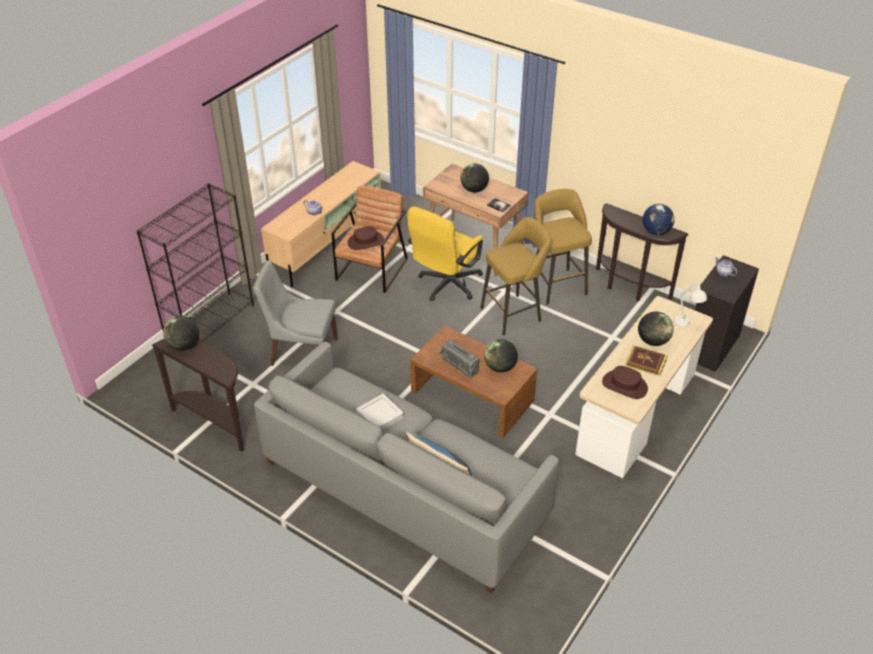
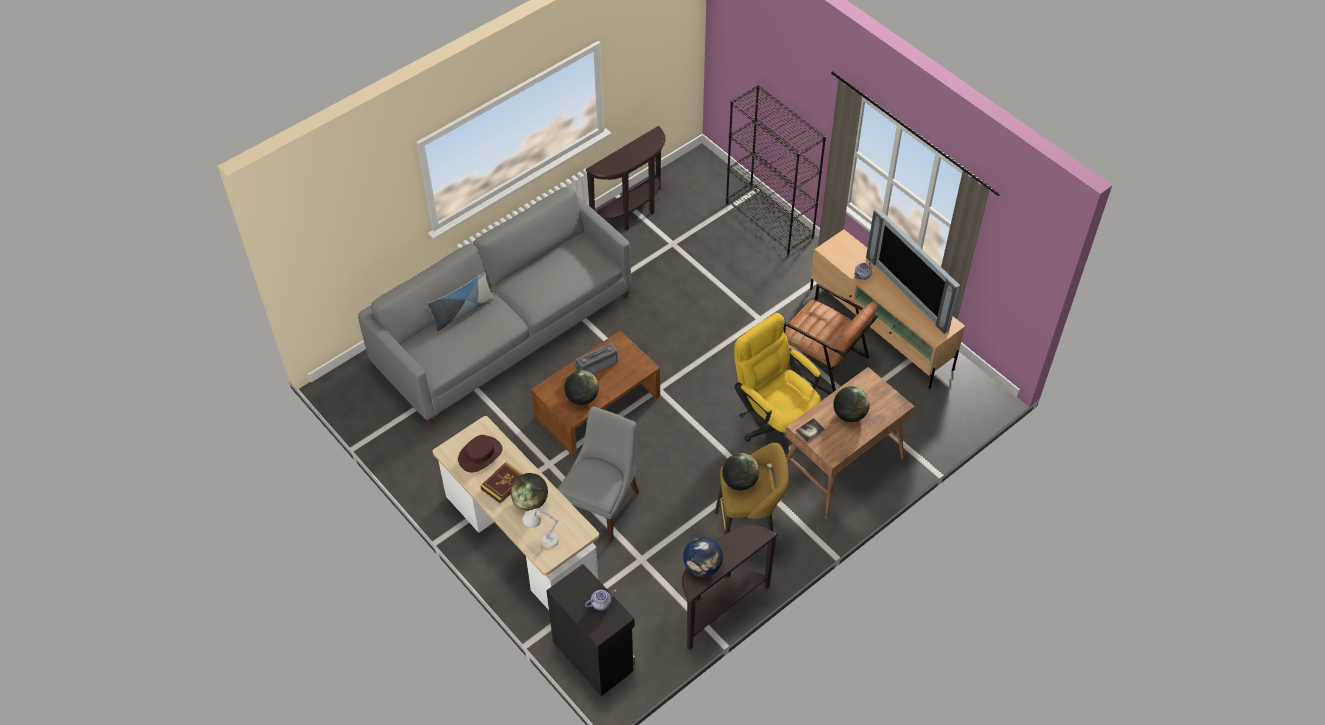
camera: 105 degrees right, 10 degrees up
(184, 346) = (648, 145): globe -> globe (739, 482)
(301, 351) = (706, 284): grey chair -> grey chair (601, 504)
(325, 188) = (910, 291): none -> television
(366, 242) = (814, 323): brown hat -> none
(380, 416) = (538, 281): grey tray -> none
(513, 313) = (709, 475): yellow stool -> none

